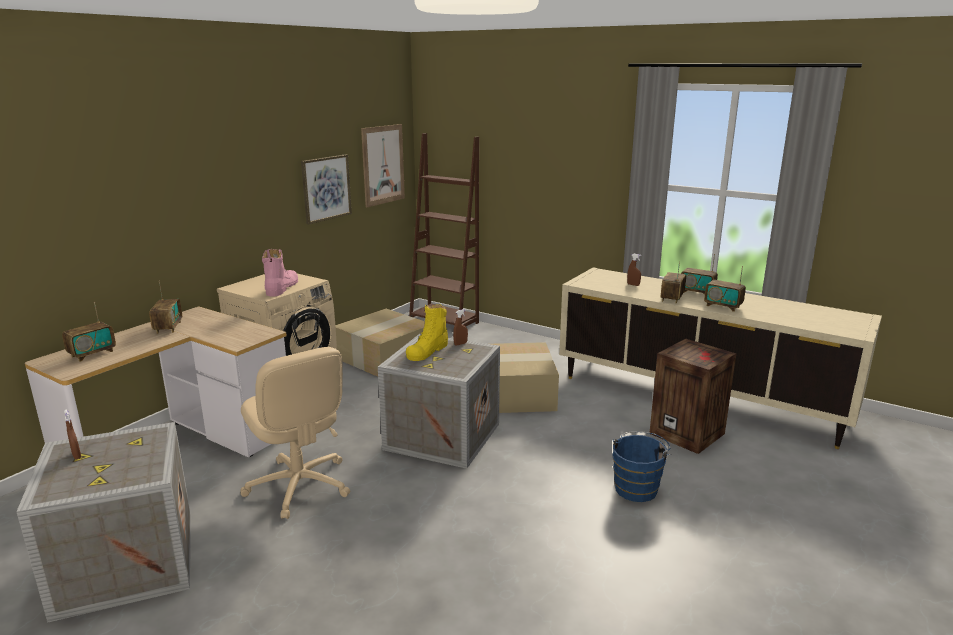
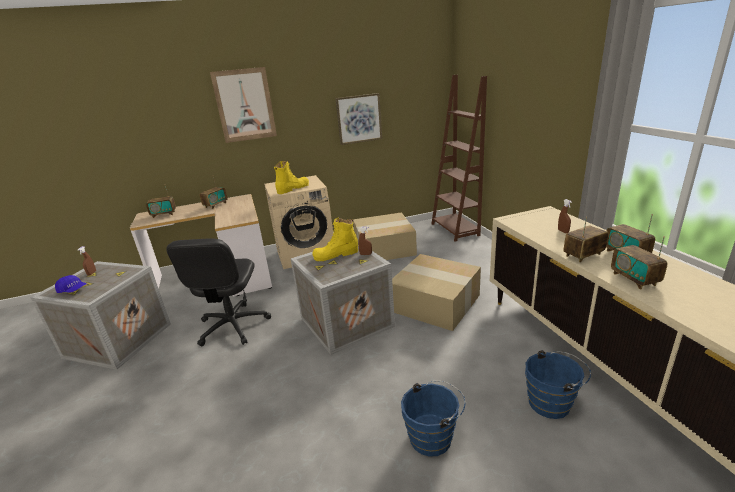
camera: 40 degrees right, 5 degrees up
(92, 479) = (73, 290): none -> blue cap
(282, 288) = (293, 188): pink boot -> yellow boot
(299, 486) = (233, 326): beige office chair -> black office chair
(383, 165) = (417, 101): picture -> picture (244, 105)
(688, 433) = (552, 403): crate -> blue bucket

